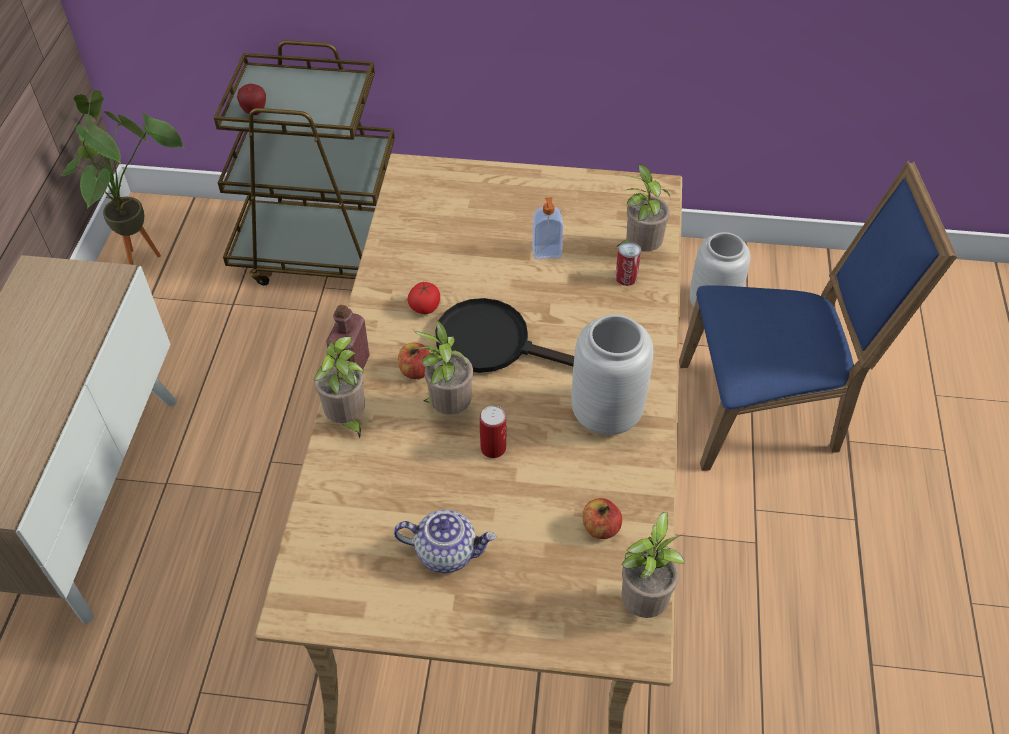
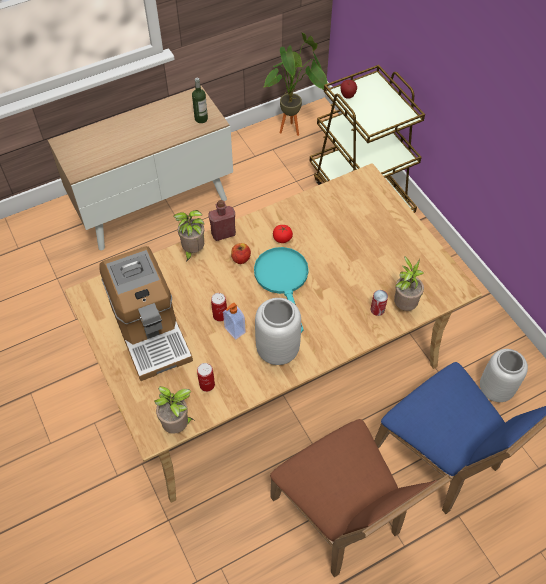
camera: 55 degrees right, 5 degrees up
(86, 289) = (201, 119): none -> bottle
(447, 552) = (150, 331): teapot -> coffee machine
(448, 408) = (229, 284): potted plant -> none
(496, 344) = (283, 280): black frying pan -> turquoise frying pan
(547, 253) = (363, 266): soap dispenser -> soap dispenser (234, 330)
(600, 528) = (207, 385): apple -> can
(779, 563) = (342, 518): none -> brown chair

